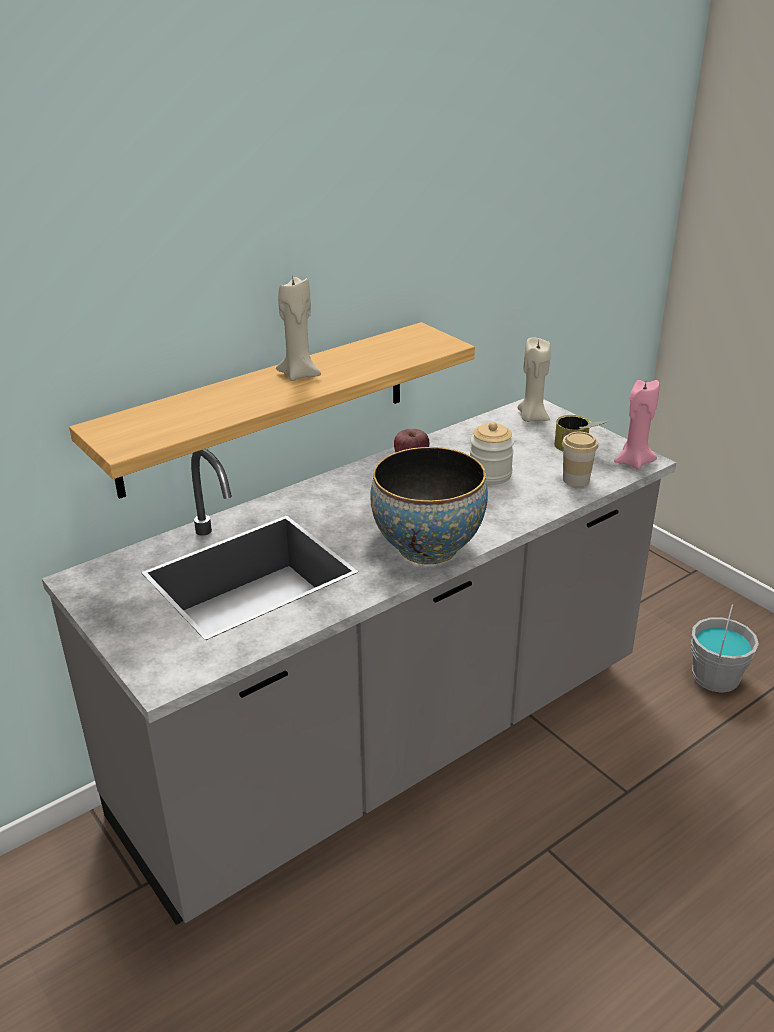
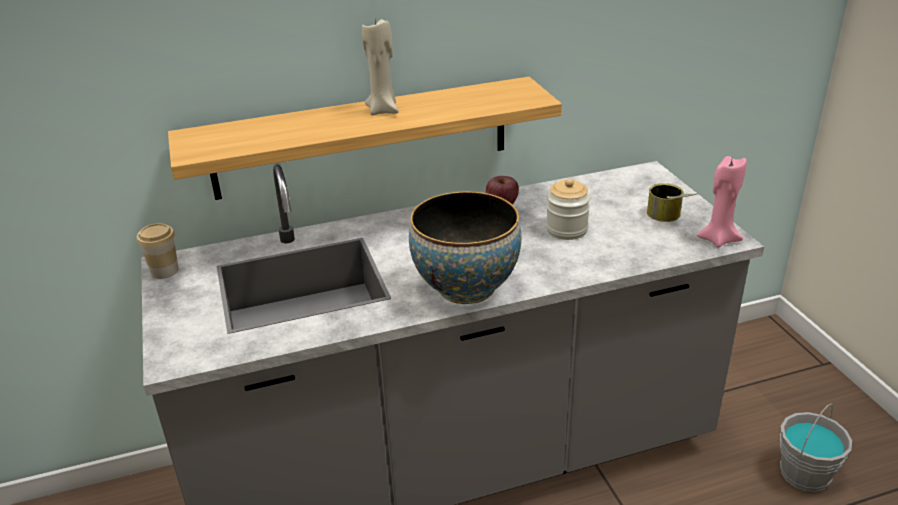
camera: 20 degrees right, 0 degrees up
(531, 417) = (640, 182): beige candle -> none
(576, 479) = (648, 247): cup -> cup (164, 271)

